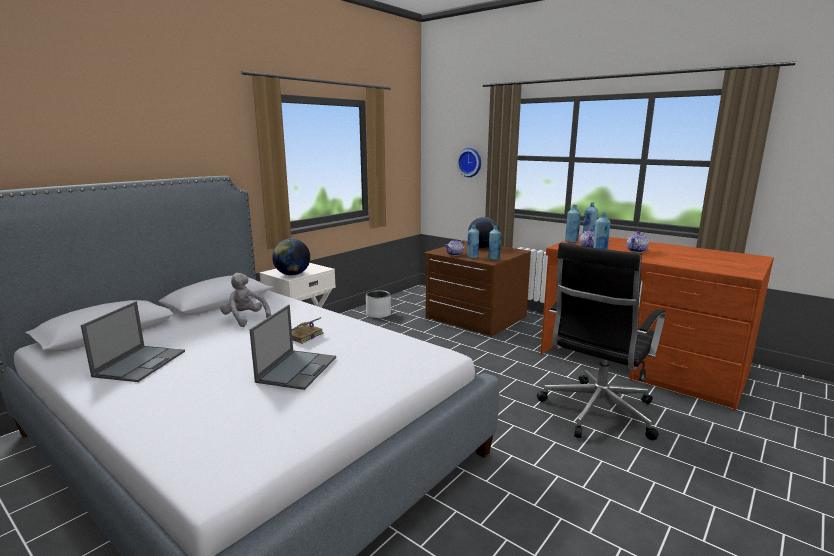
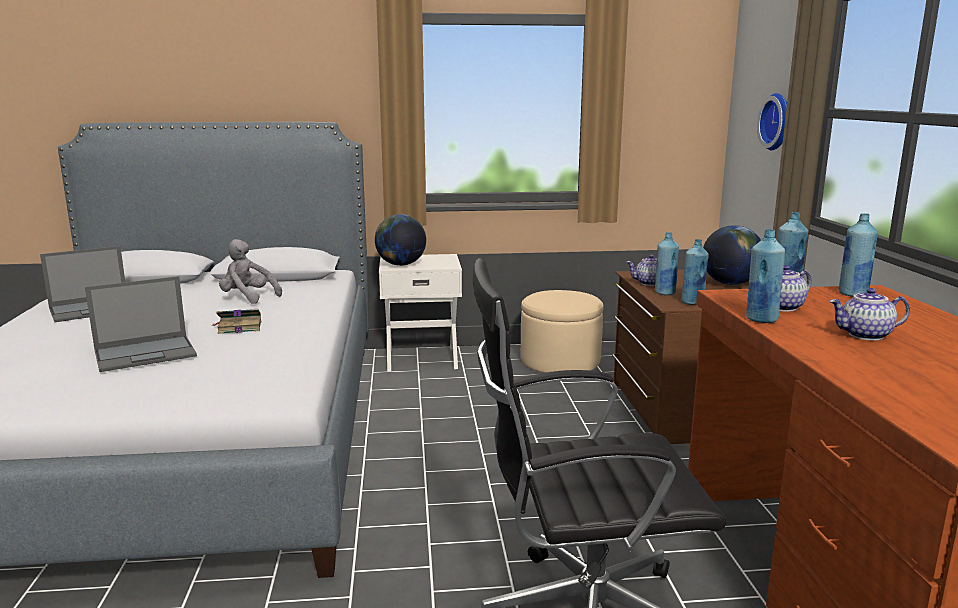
camera: 45 degrees right, 0 degrees up
(245, 319) = (248, 298): grey plush toy -> grey plush toy turned 60 degrees counterclockwise
(378, 314) = (560, 360): grey planter -> beige ottoman

